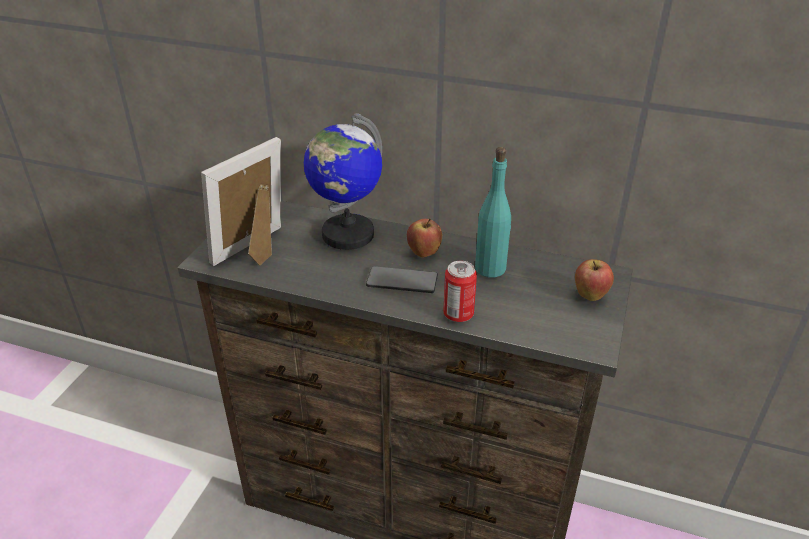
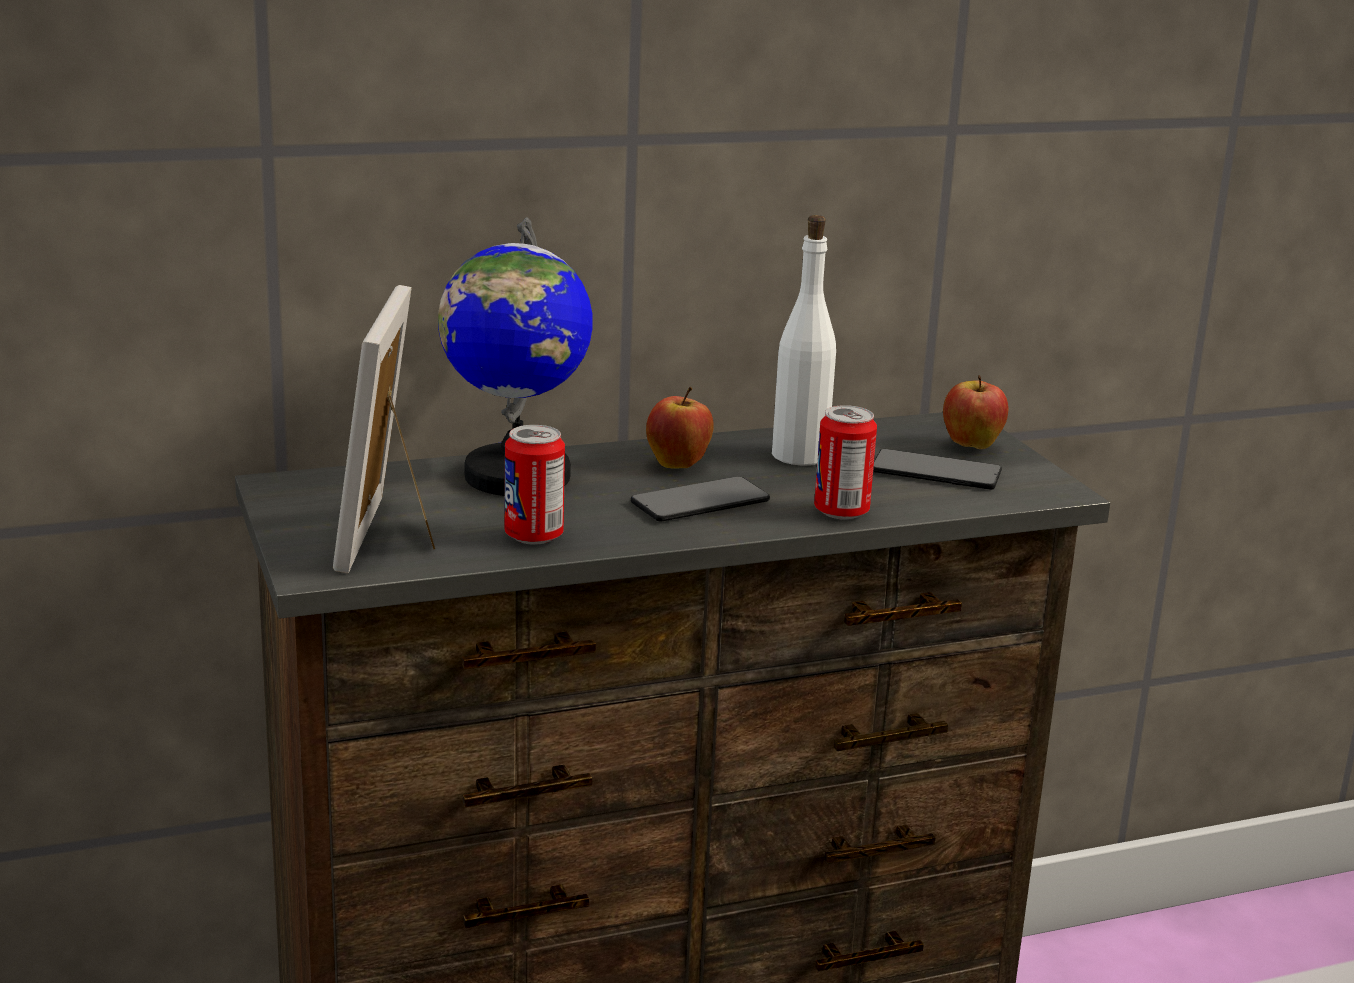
camera: 40 degrees left, 15 degrees down
(306, 274) = (533, 536): none -> can
(490, 268) = (800, 455): turquoise bottle -> white bottle
(545, 306) = (935, 472): none -> phone

